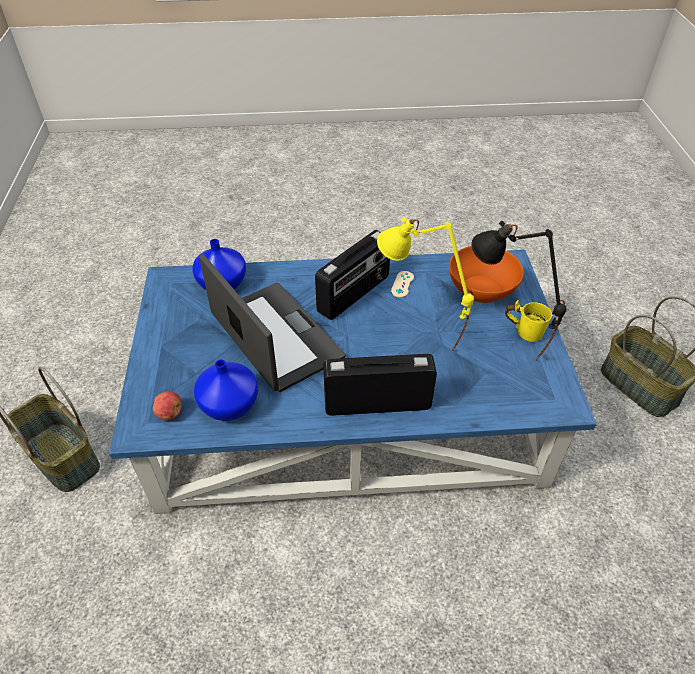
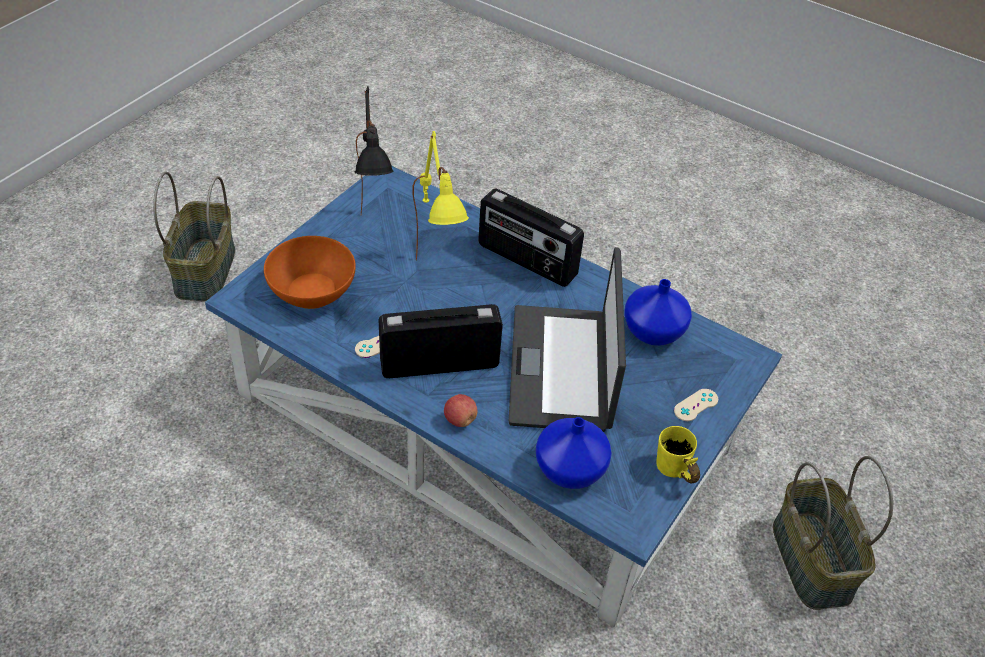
camera: 145 degrees left, 0 degrees up
(163, 366) = (696, 405): none -> beige game controller
(170, 413) = (711, 355): apple -> apple (460, 420)
(524, 330) = (333, 237): yellow mug -> yellow mug (672, 473)

